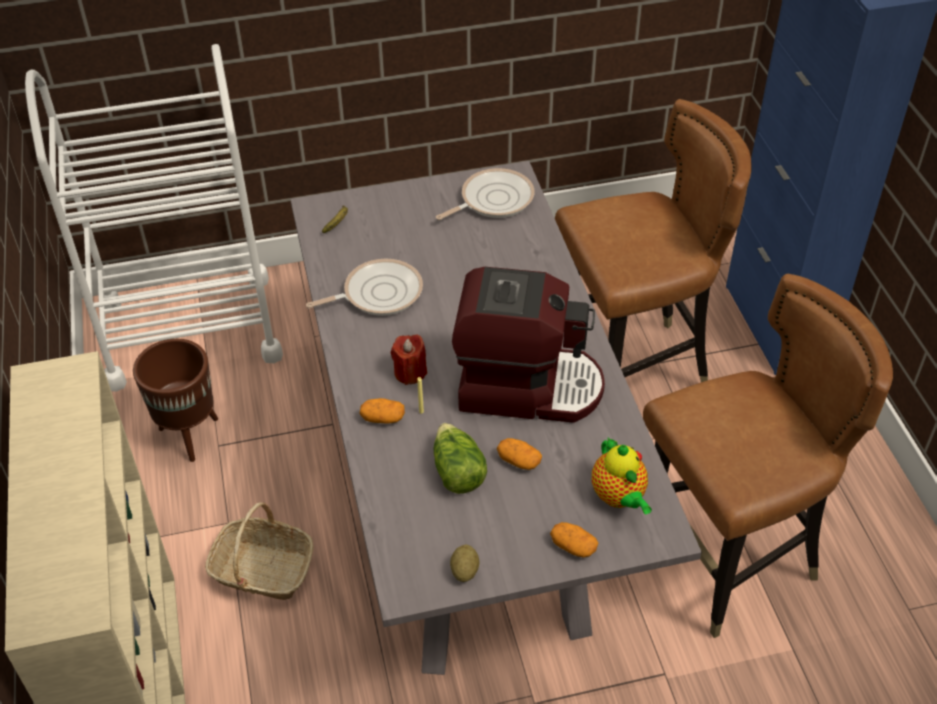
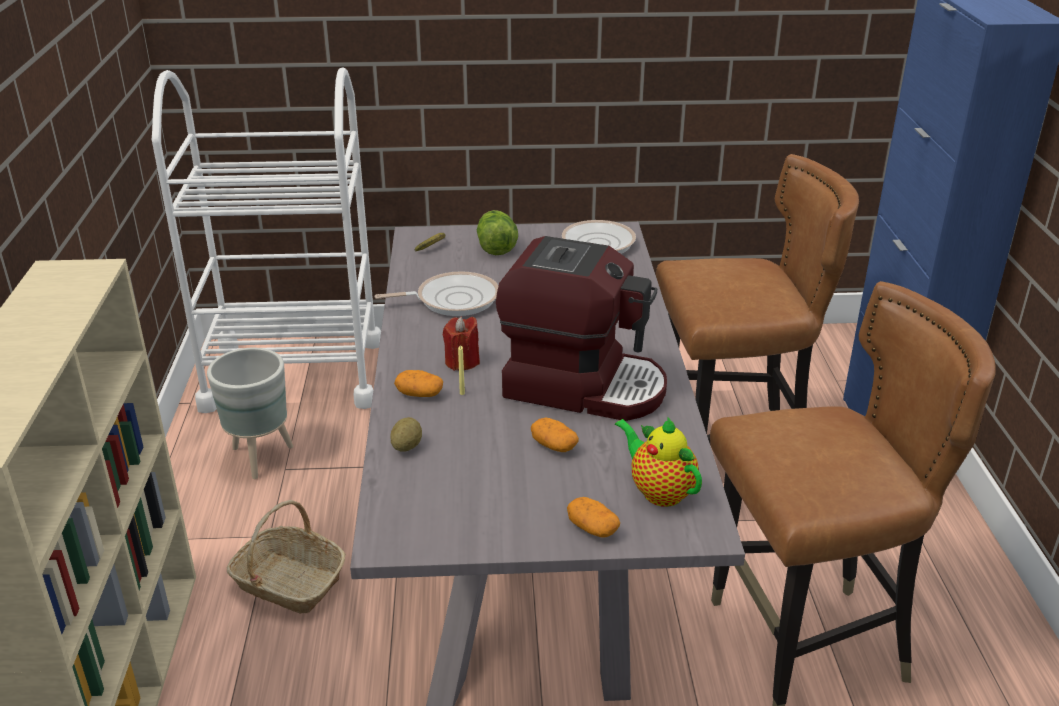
camera: 10 degrees right, 15 degrees down
(189, 435) = (260, 457): brown planter -> grey planter
(457, 471) = (482, 446): lettuce -> lettuce (495, 246)
(464, 571) = (460, 534): potato -> potato (406, 446)
(619, 497) = (659, 491): teapot -> teapot turned 150 degrees clockwise

